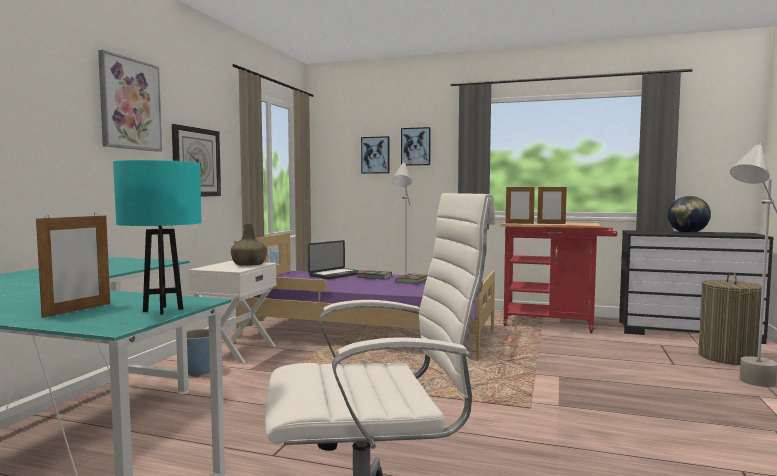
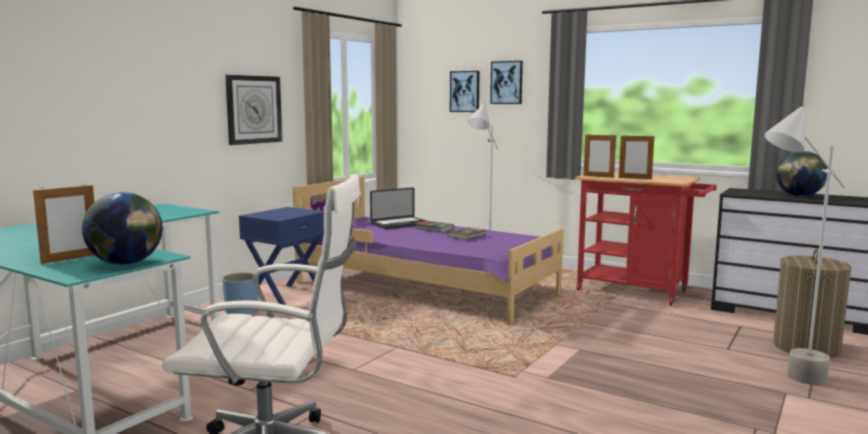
camera: 15 degrees right, 5 degrees up
(130, 104) = (179, 61): picture -> none
(163, 310) = (126, 263): turquoise table lamp -> globe
(235, 351) = (285, 295): white nightstand -> blue nightstand
(249, 264) = (298, 212): green bottle -> none

